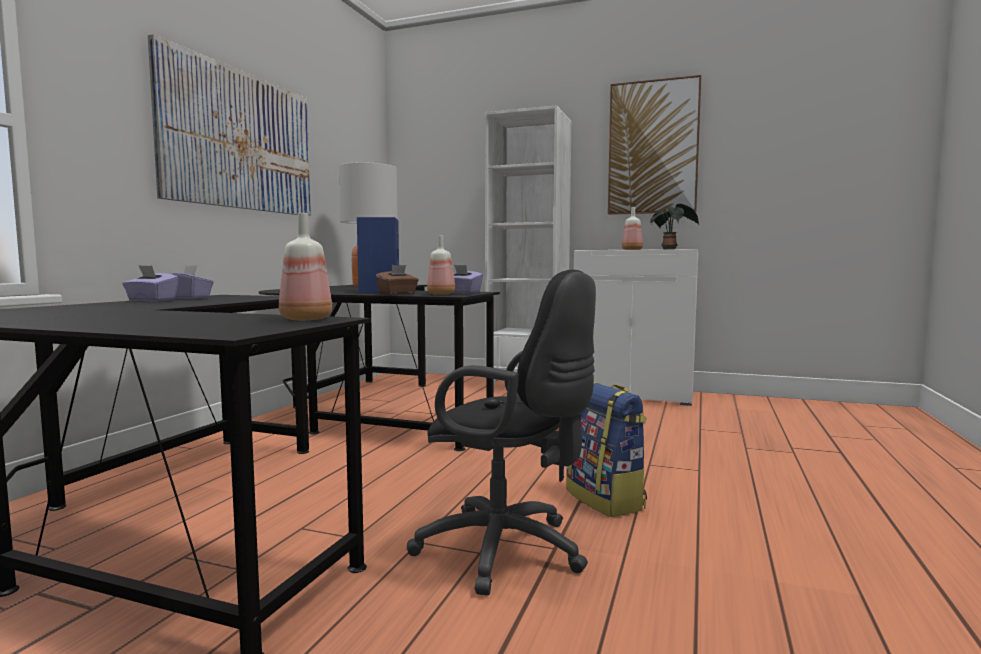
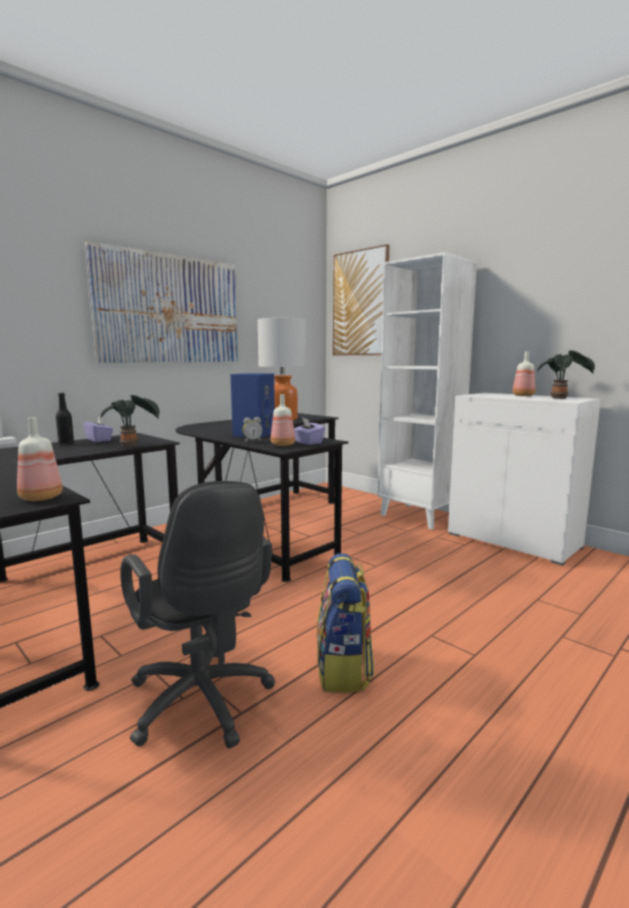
camera: 25 degrees right, 5 degrees up
(151, 300) = (66, 443): purple tissue box -> black bottle
(258, 299) = (131, 446): none -> potted plant
(397, 294) = (252, 441): brown tissue box -> alarm clock
(653, 148) = (560, 285): picture -> picture (360, 303)

